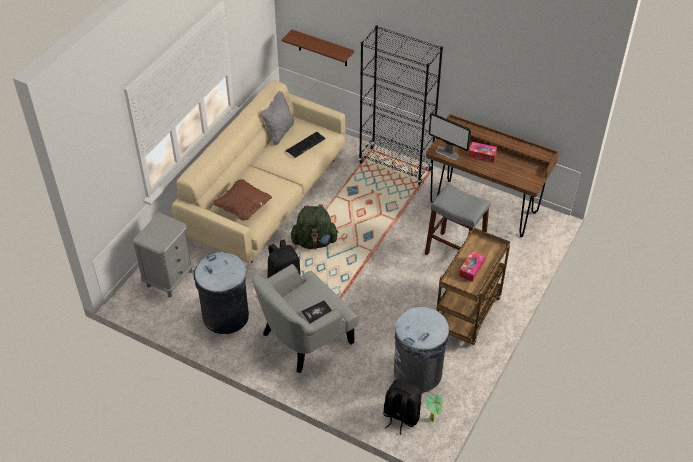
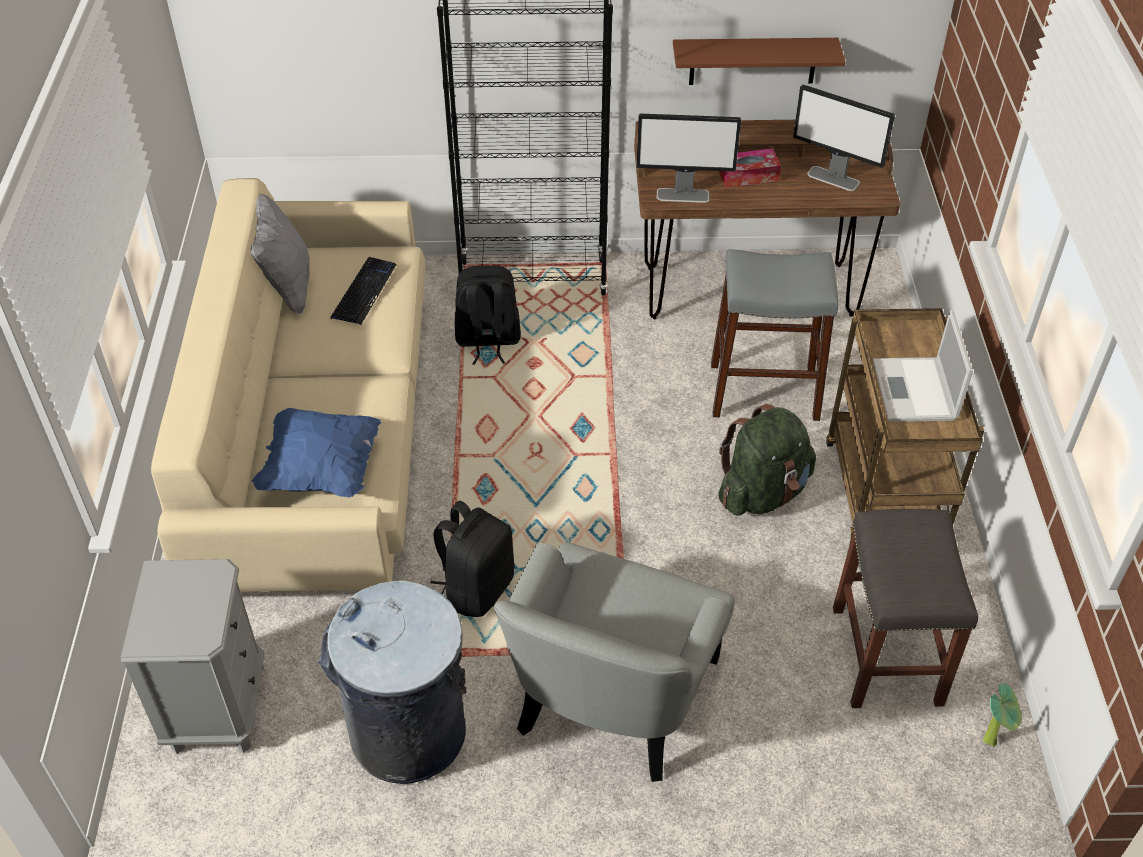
camera: 30 degrees left, 0 degrees up
(243, 207) = (322, 470): brown pillow -> blue pillow
(314, 242) = (484, 485): green backpack -> green backpack (763, 493)
(317, 312) = (653, 627): book -> none
(322, 48) = (311, 76): brown shelf -> brown shelf (753, 61)
(400, 416) = (930, 768): black backpack -> black backpack (487, 341)
(418, 373) = (888, 657): grey trash can -> grey stool
(471, 269) = (915, 392): tissue box -> laptop
(518, 170) = (834, 179): none -> monitor

